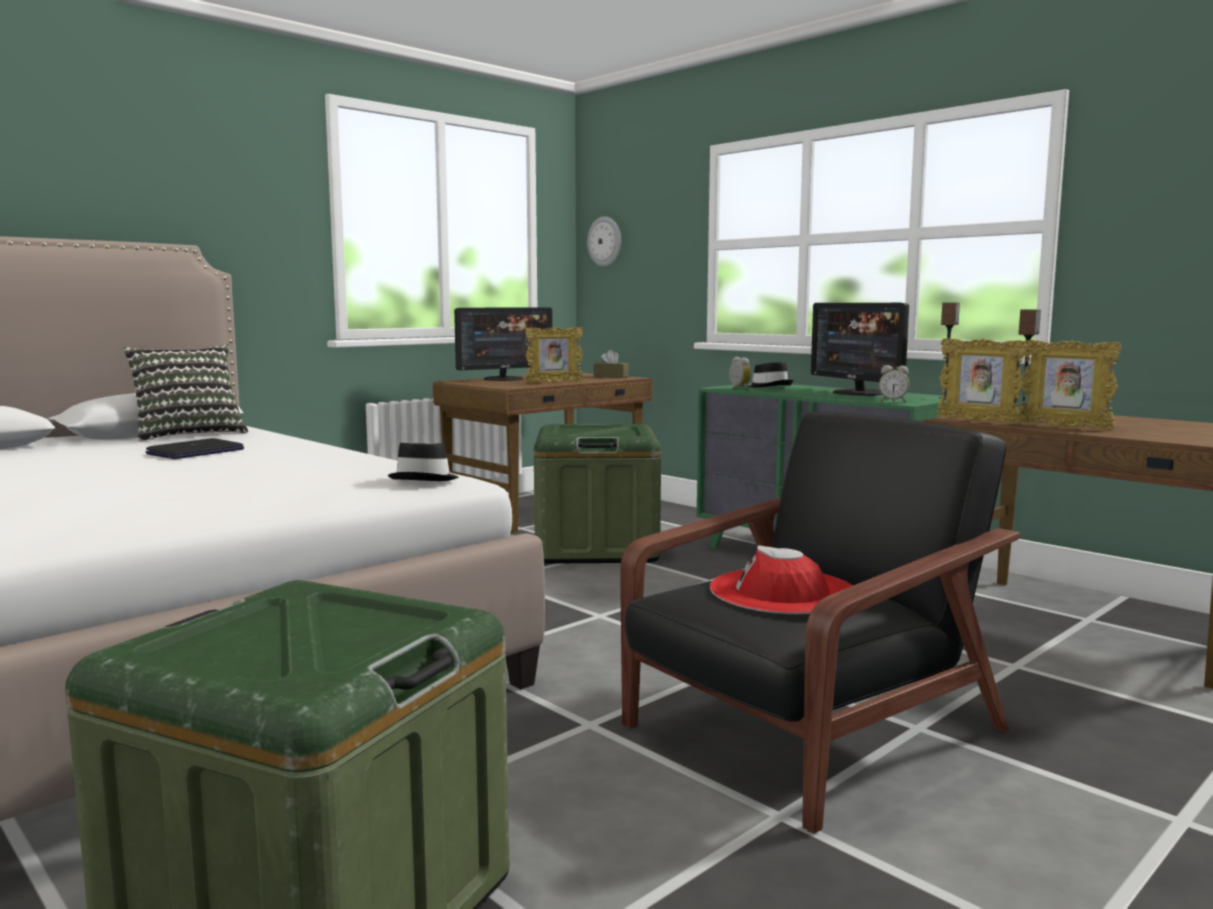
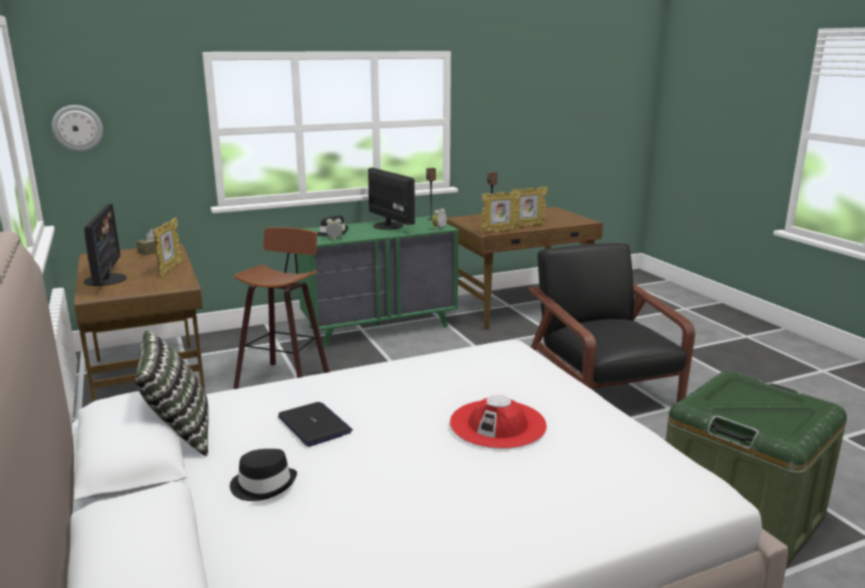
camera: 70 degrees left, 10 degrees up
(425, 479) = (506, 353): black hat -> black hat (263, 485)
(596, 548) = (285, 379): green storage box -> stool
(783, 592) = (620, 331): red hat -> red hat (498, 424)
(858, 393) = (388, 225): monitor -> monitor turned 120 degrees counterclockwise

